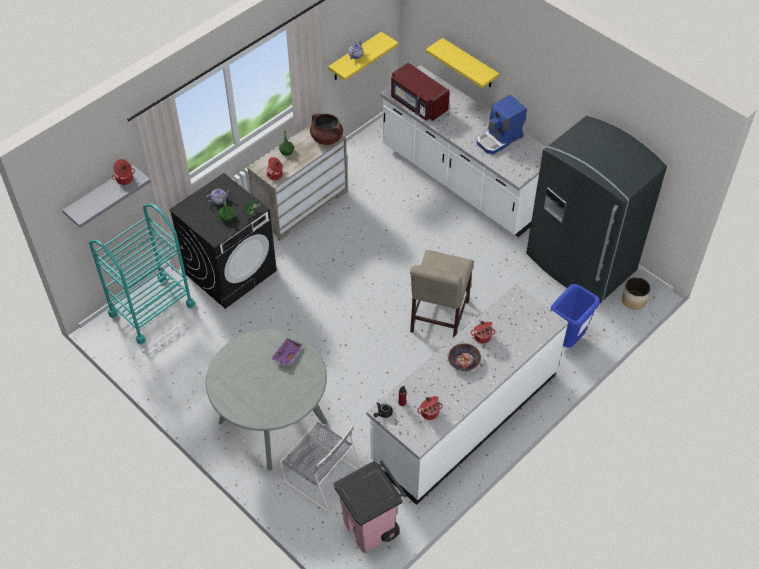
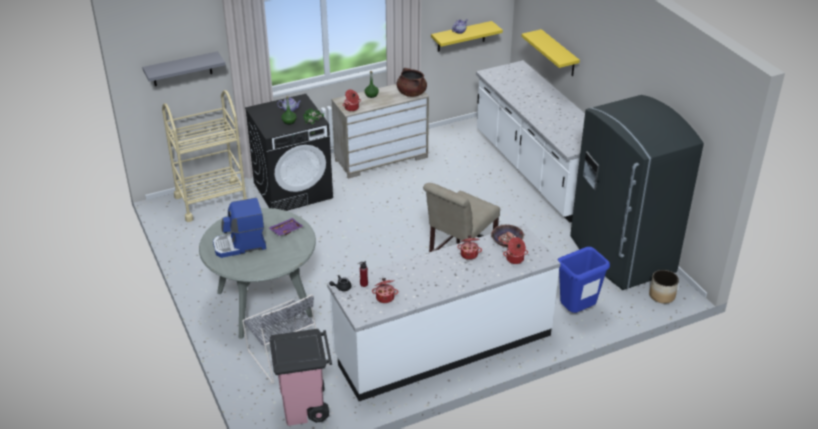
camera: 20 degrees right, 15 degrees down
(125, 179) = (204, 58): cooking pot -> cooking pot (515, 259)
(151, 309) = (211, 201): turquoise cart -> beige cart
(418, 104) = (505, 84): red microwave -> none
(463, 361) = (440, 268): bowl -> bowl (507, 240)
(499, 139) = (567, 121): coffee machine -> coffee machine (240, 245)

